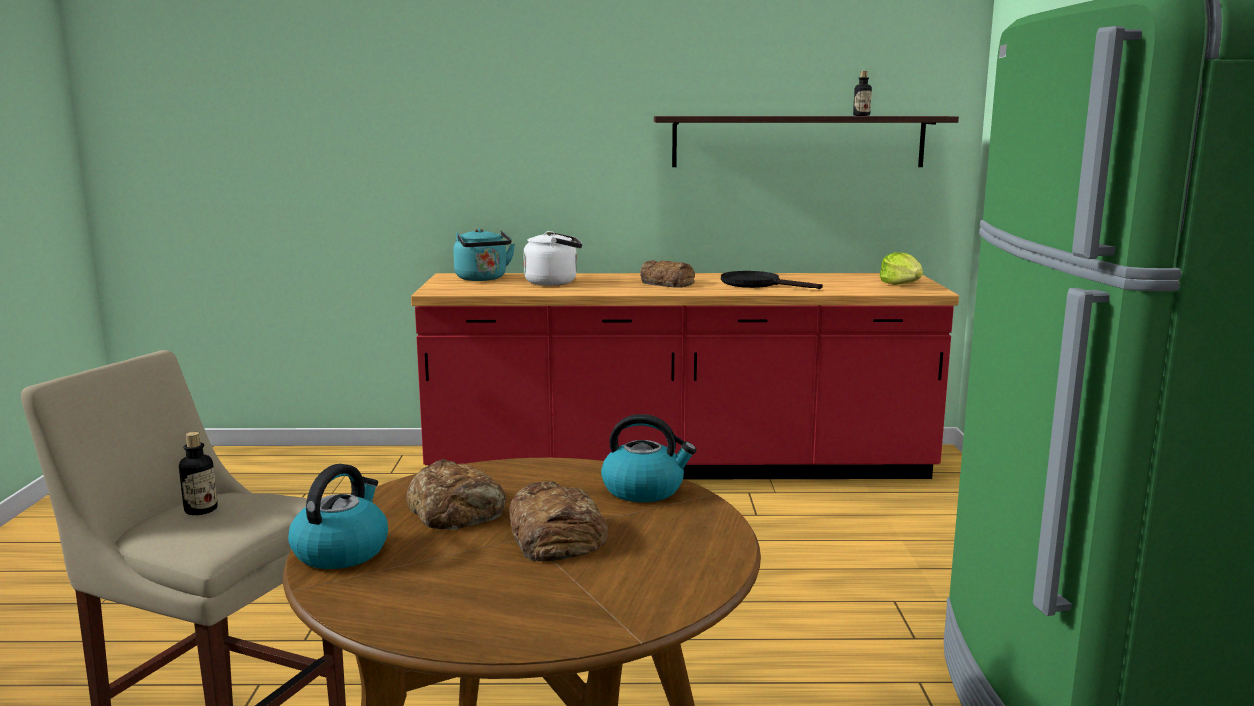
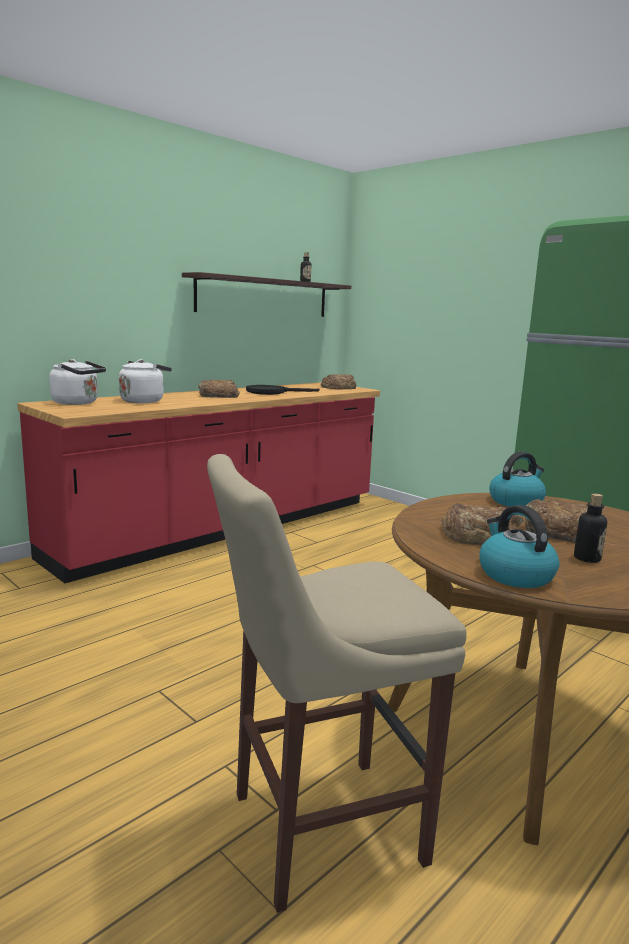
camera: 45 degrees left, 0 degrees up
(201, 510) = (335, 591): bottle -> bottle (587, 558)
(482, 279) = (78, 403): turquoise kettle -> white kettle
(901, 284) = (339, 387): lettuce -> bread

